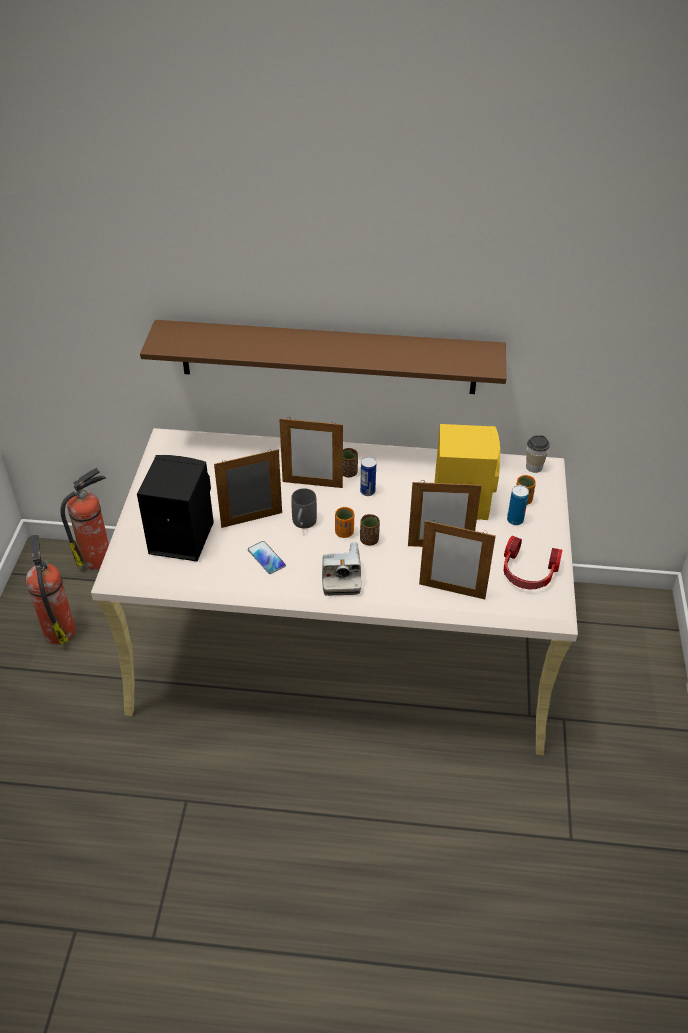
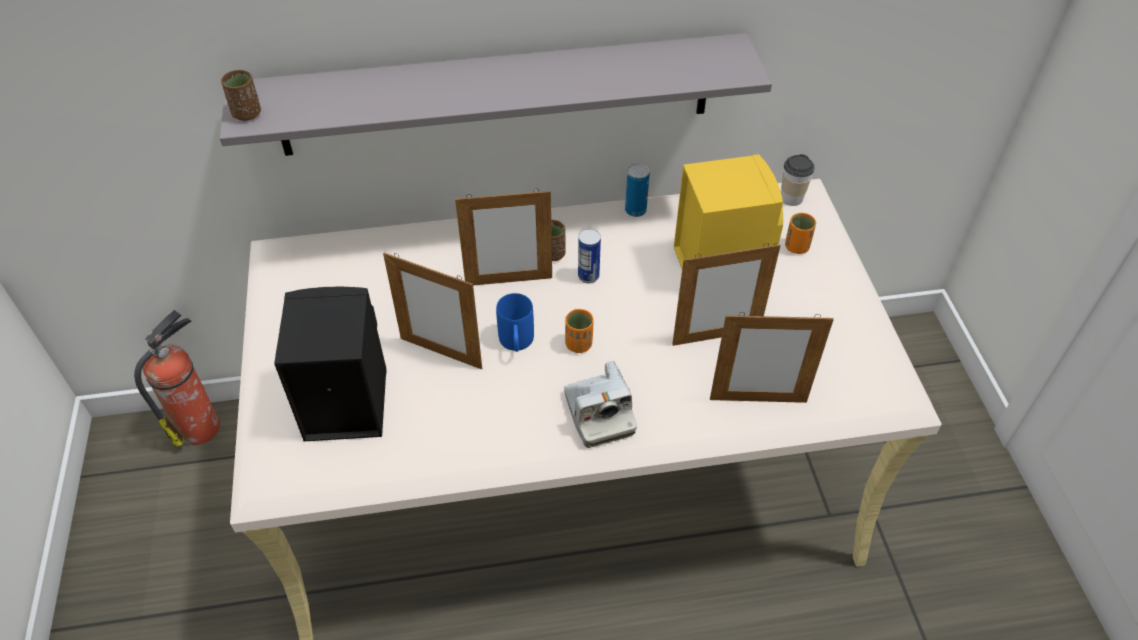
camera: 15 degrees left, 5 degrees up
(59, 630) = (174, 546): fire extinguisher -> none
(252, 520) = (441, 353): picture frame -> picture frame turned 120 degrees counterclockwise
(266, 558) = (482, 408): phone -> none
(303, 524) = (516, 344): grey mug -> blue mug
(328, 357) = (496, 95): brown shelf -> grey shelf
(369, 540) = (617, 348): brown cup -> brown cup (247, 114)
(515, 520) = (798, 277): can -> can (635, 210)
(528, 573) = (846, 350): headphones -> none

